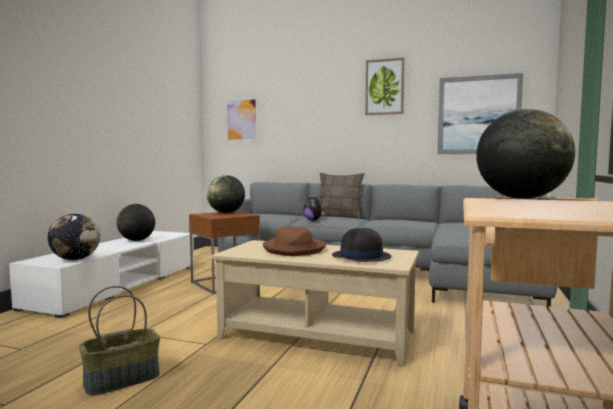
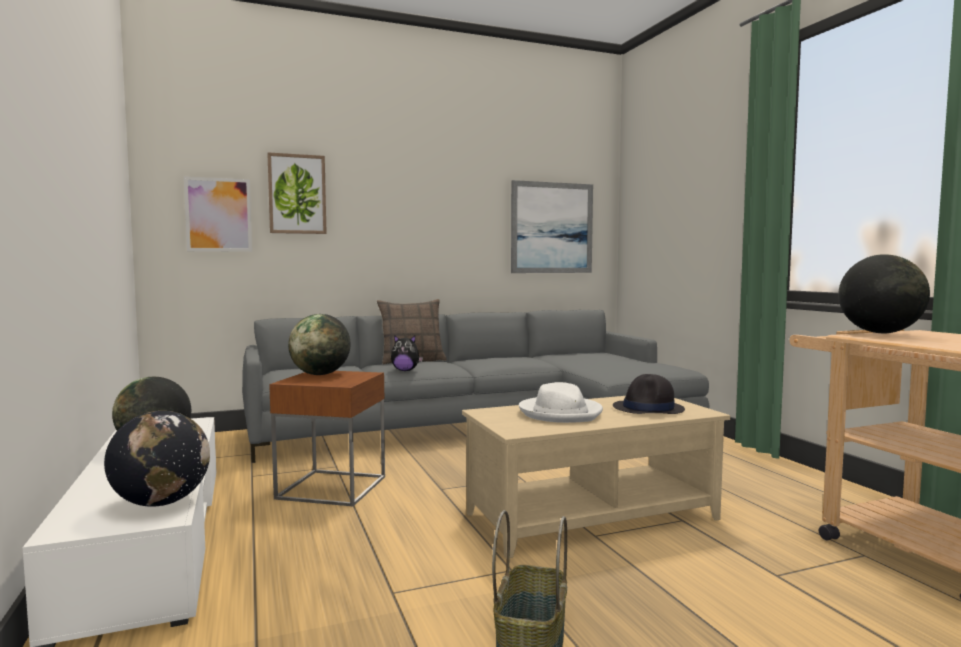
camera: 40 degrees left, 0 degrees up
(294, 249) = (561, 413): brown hat -> white hat
(384, 87) = (447, 184): picture -> picture (297, 194)

